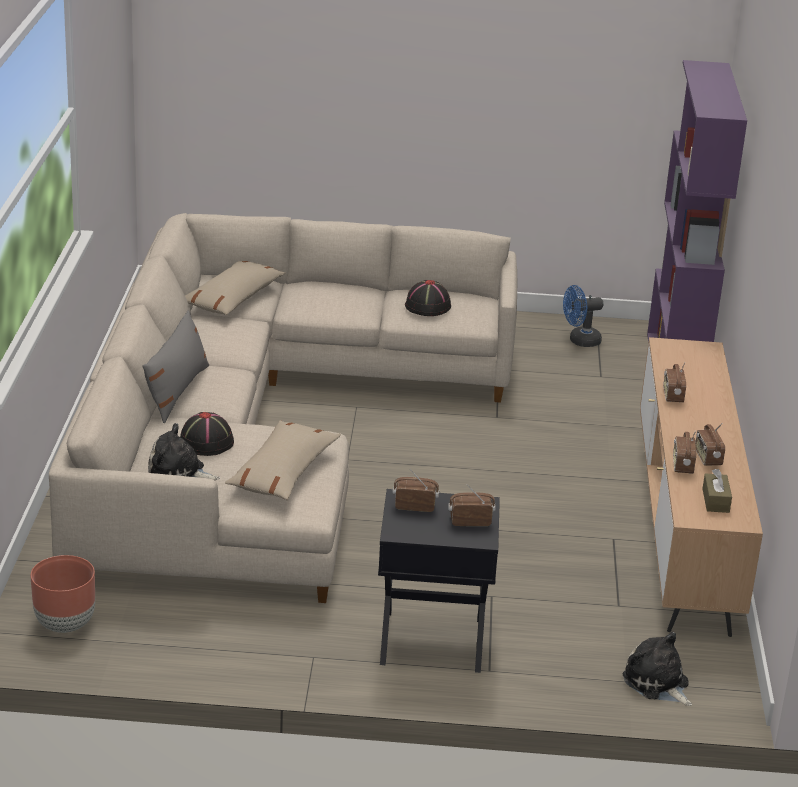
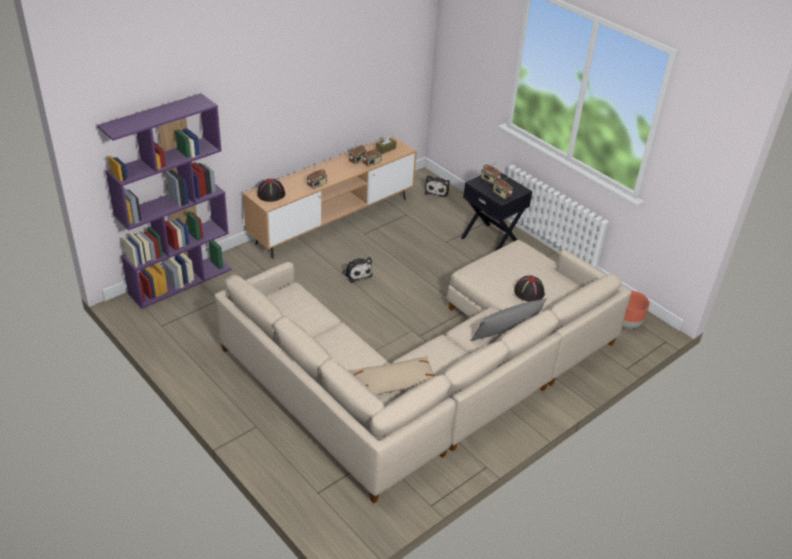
camera: 135 degrees left, 10 degrees up
(179, 474) = (557, 285): plush toy -> plush toy (356, 273)
(283, 472) = (509, 264): beige pillow -> none
(427, 306) = (302, 311): black hat -> black hat (271, 194)
(580, 341) = (182, 326): blue fan -> none

